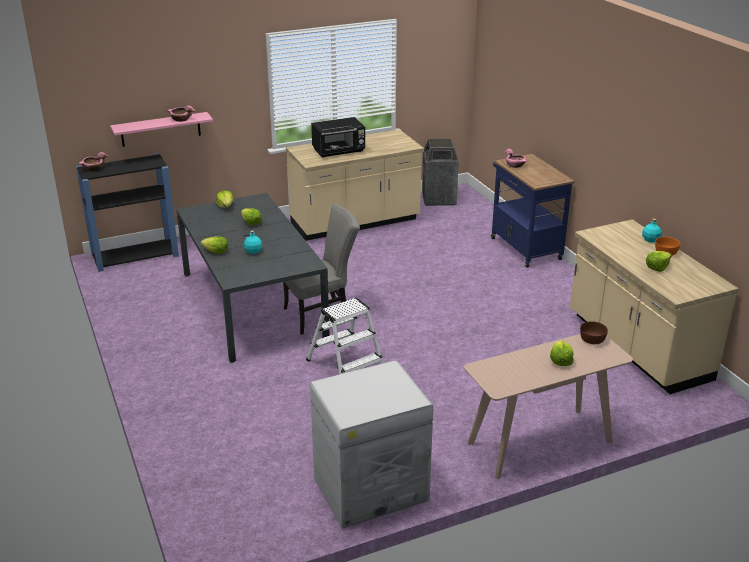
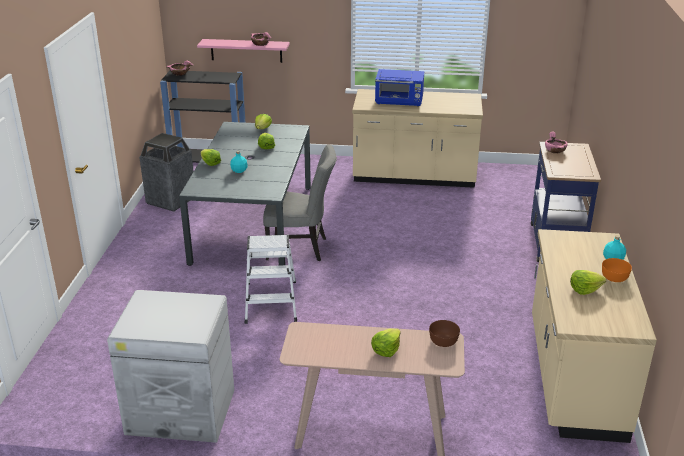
camera: 30 degrees right, 0 degrees up
(339, 151) = (399, 102): black microwave -> blue microwave
(439, 199) = (516, 174): trash can -> trash can (171, 200)

